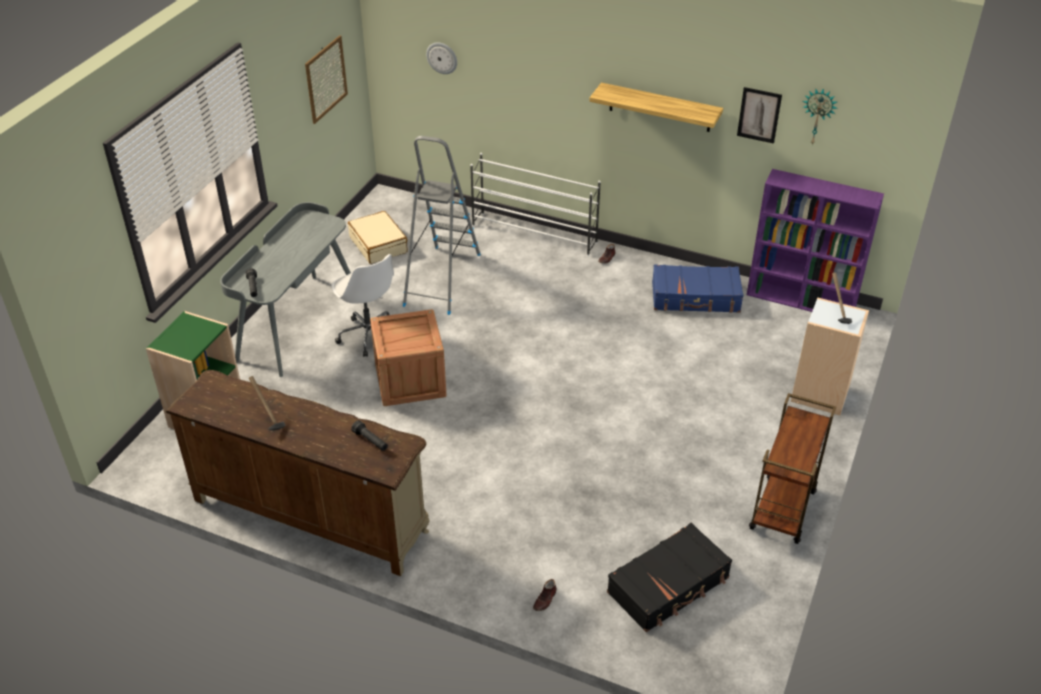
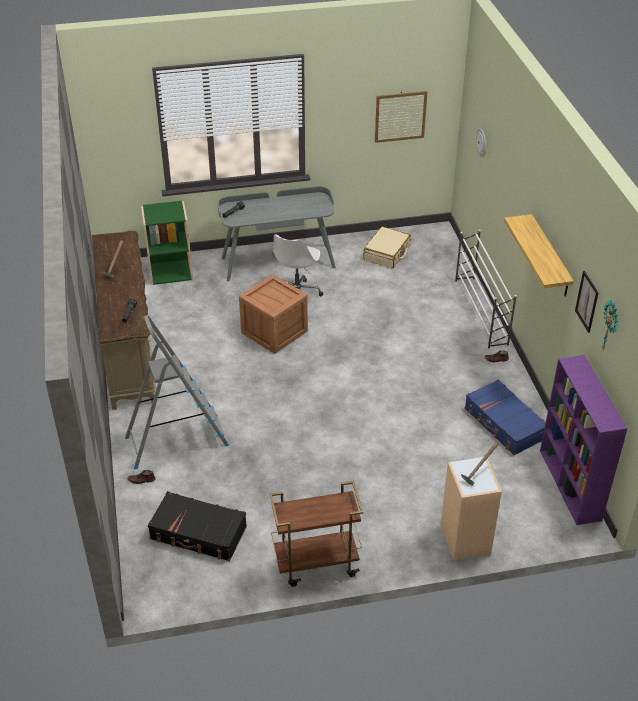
camera: 55 degrees right, 0 degrees up
(442, 279) = (385, 296): grey step ladder -> grey step ladder (177, 441)

